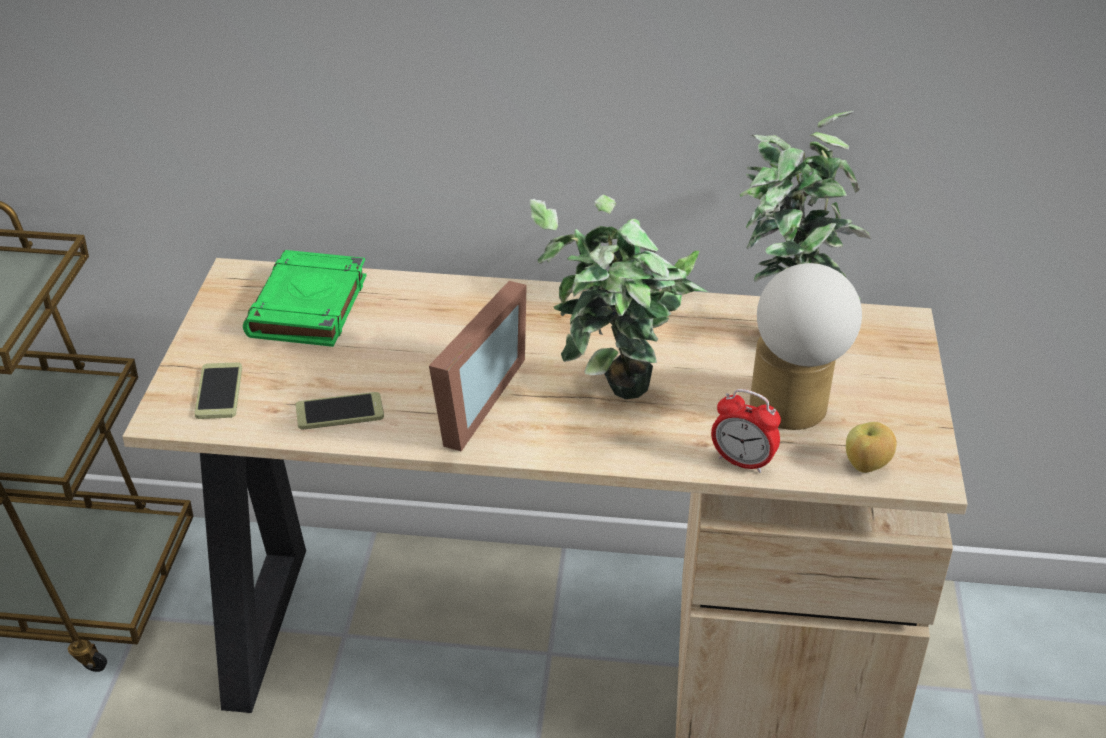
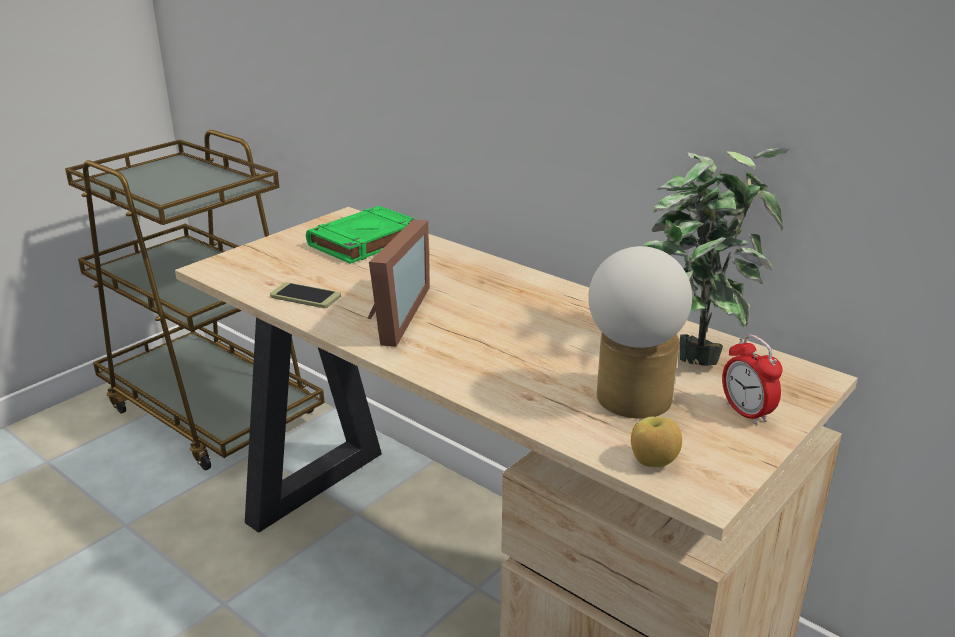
camera: 35 degrees right, 10 degrees down
(219, 392) = (254, 265): phone -> none
(466, 402) = (390, 316): picture frame -> picture frame turned 45 degrees counterclockwise
(610, 403) = (490, 349): potted plant -> none
(742, 462) = (545, 420): alarm clock -> alarm clock (746, 413)

